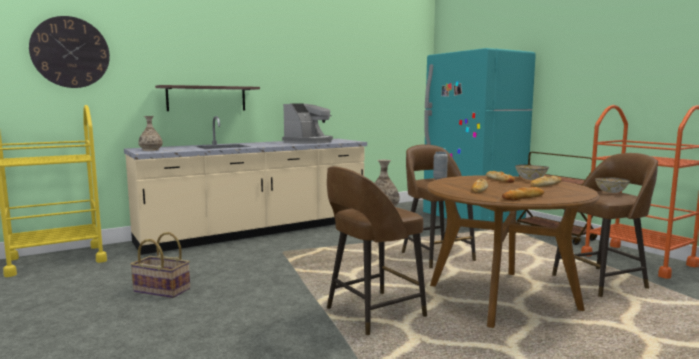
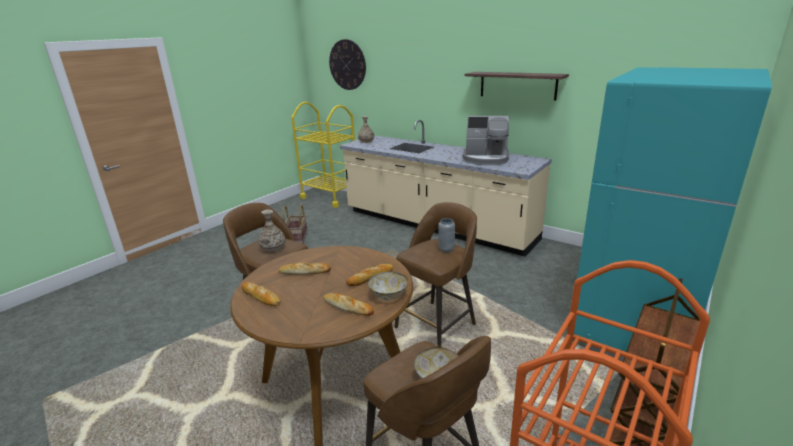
camera: 70 degrees right, 15 degrees up
(206, 98) = (425, 102): shelf -> shelf (517, 85)

